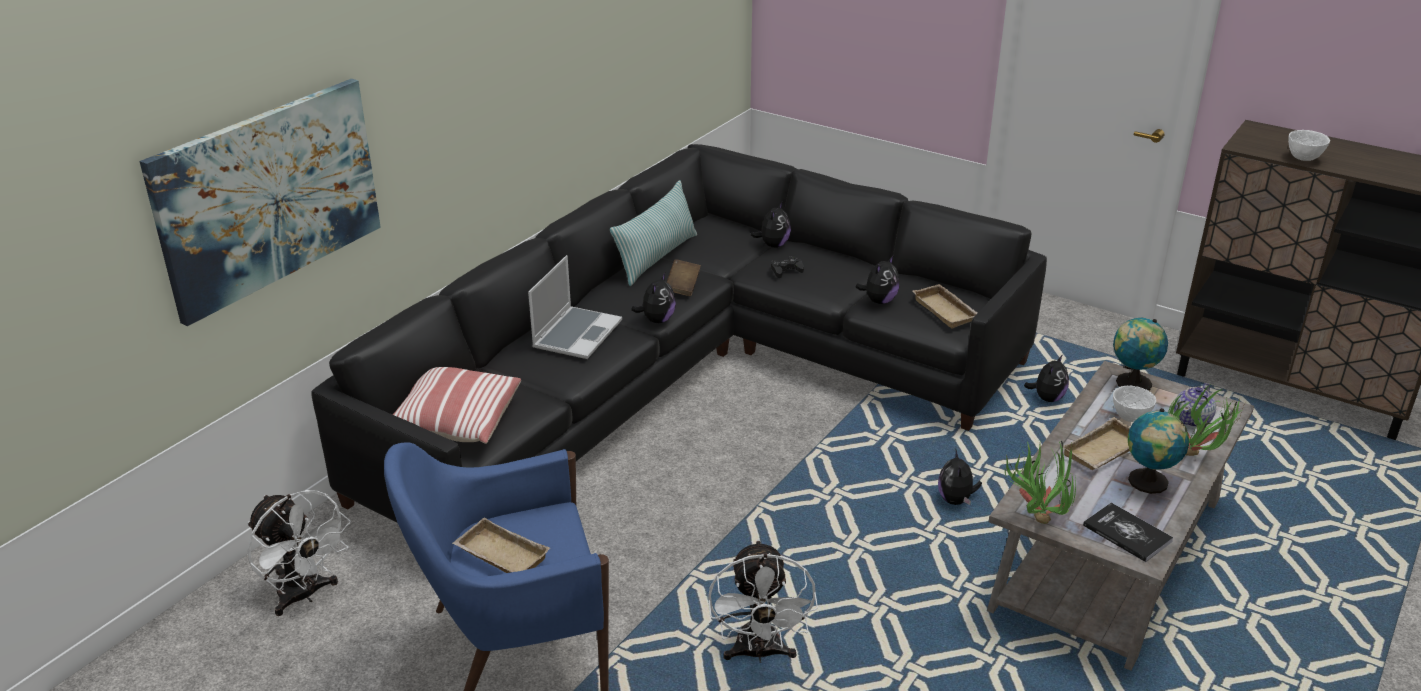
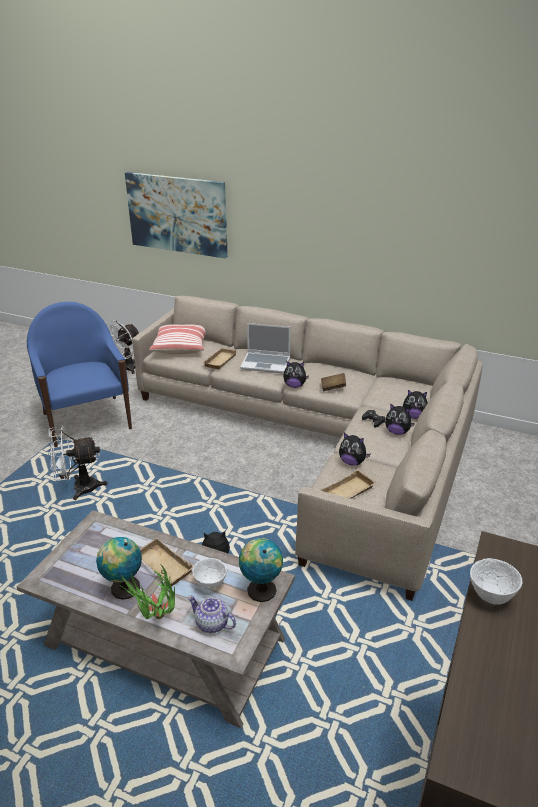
camera: 80 degrees right, 0 degrees up
(499, 556) = (78, 370): beige tray -> beige tray (219, 360)
(656, 257) = (366, 376): pillow -> none
(692, 377) = (321, 441): black sofa -> beige sofa
(1035, 516) = (89, 529): potted plant -> none
(1047, 398) = (362, 614): plush toy -> plush toy (397, 432)
(1127, 533) = (66, 572): book -> none

